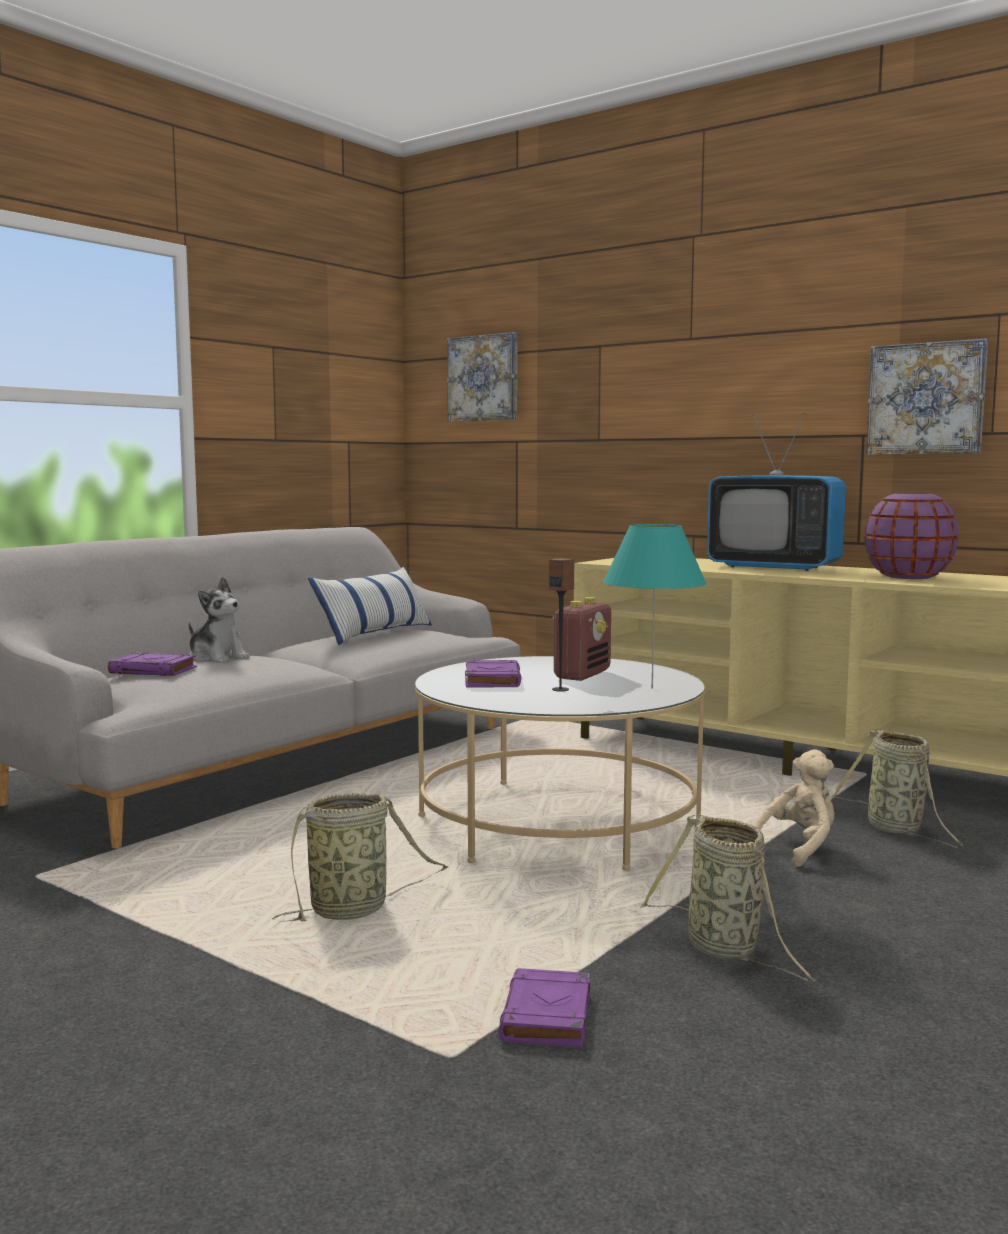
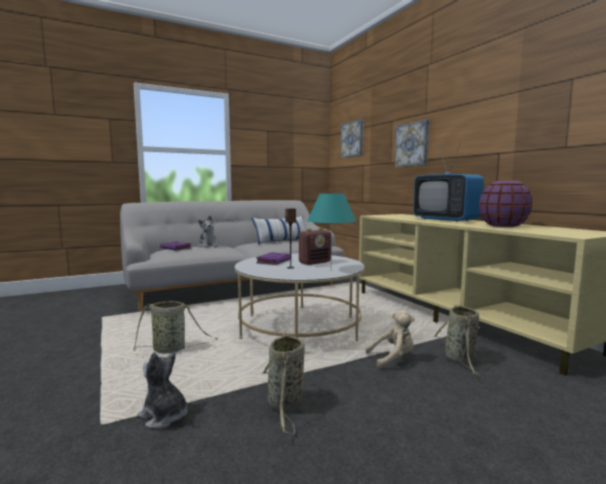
camera: 25 degrees right, 0 degrees up
(547, 1017) = (164, 416): purple book -> plush toy
(926, 399) = (529, 131): picture -> picture (412, 144)

